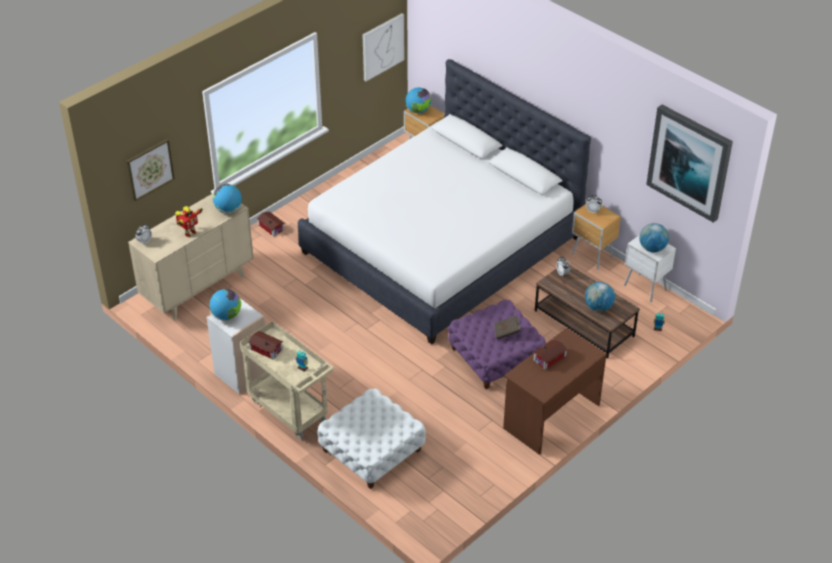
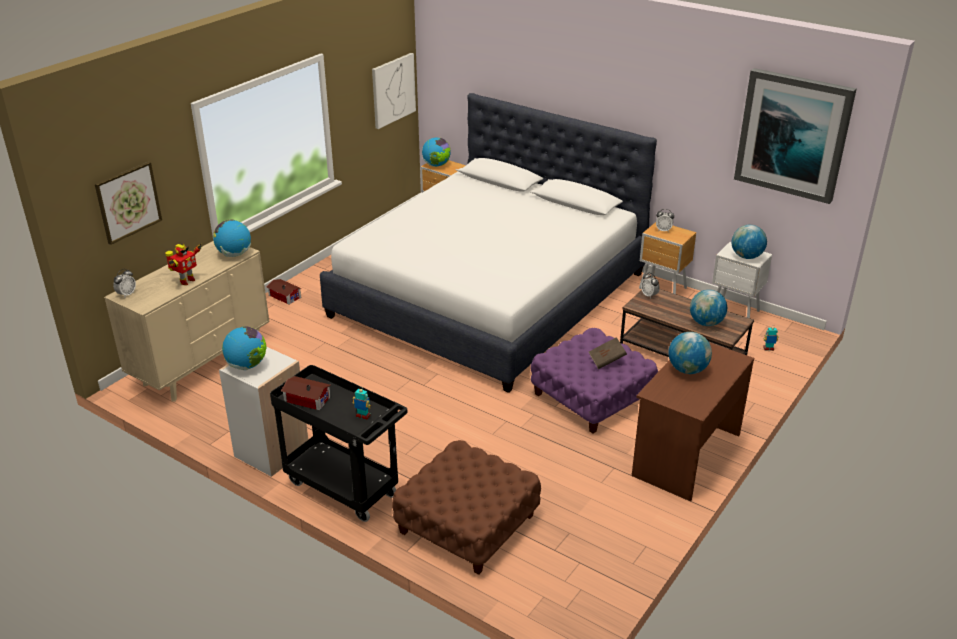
camera: 10 degrees left, 10 degrees down
(291, 413) = (346, 492): beige cart -> black cart
(372, 450) = (467, 524): white ottoman -> brown ottoman
(550, 358) = (687, 370): toy house -> globe

